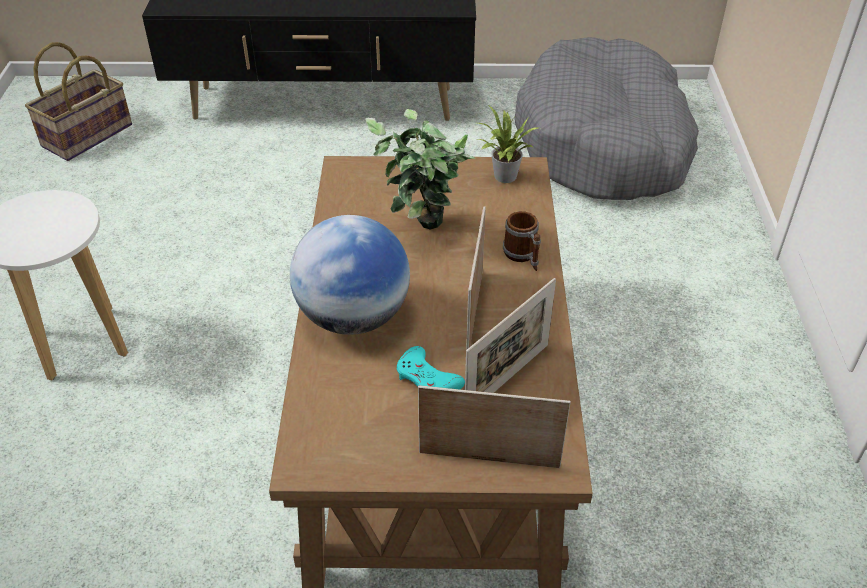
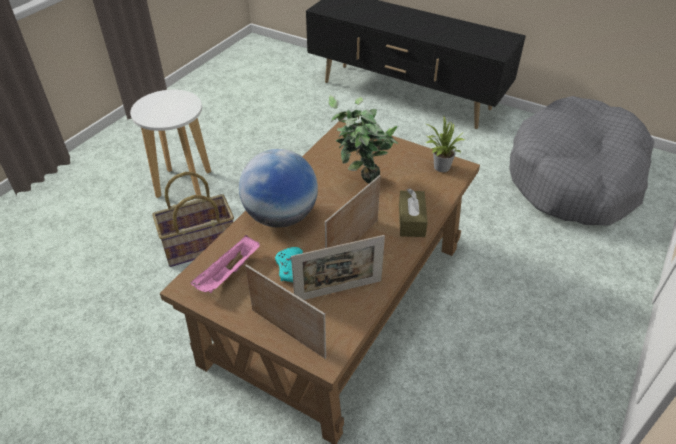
camera: 30 degrees right, 0 degrees up
(88, 136) = (264, 75): basket -> basket (199, 246)
(347, 422) = (228, 274): none -> pink tray
(523, 256) = (411, 220): mug -> brown tissue box

